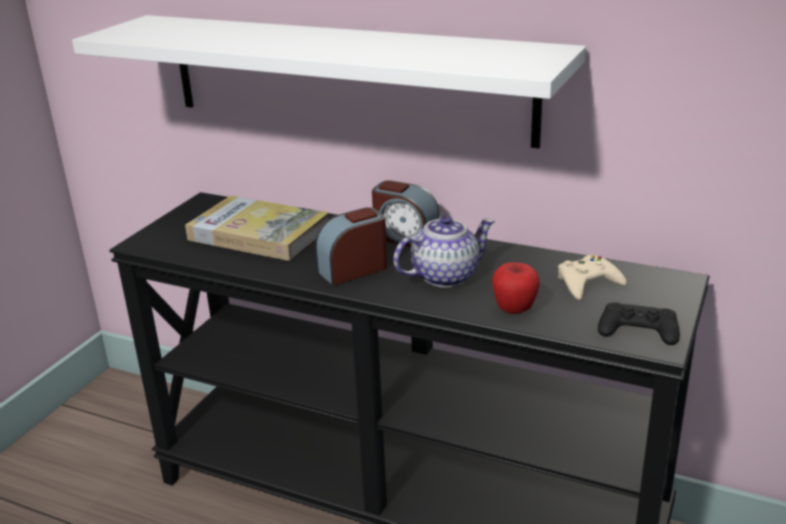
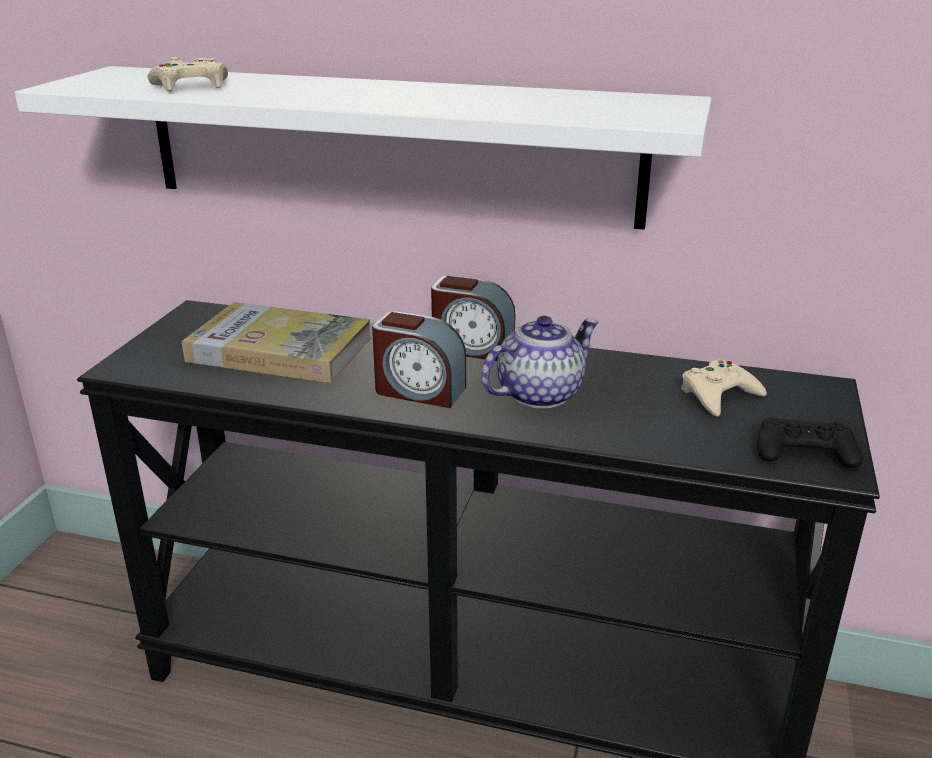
camera: 10 degrees left, 0 degrees up
(196, 35) = (191, 86): none -> beige game controller
(353, 269) = (419, 391): alarm clock -> alarm clock turned 120 degrees counterclockwise
(514, 310) = (642, 433): apple -> none

